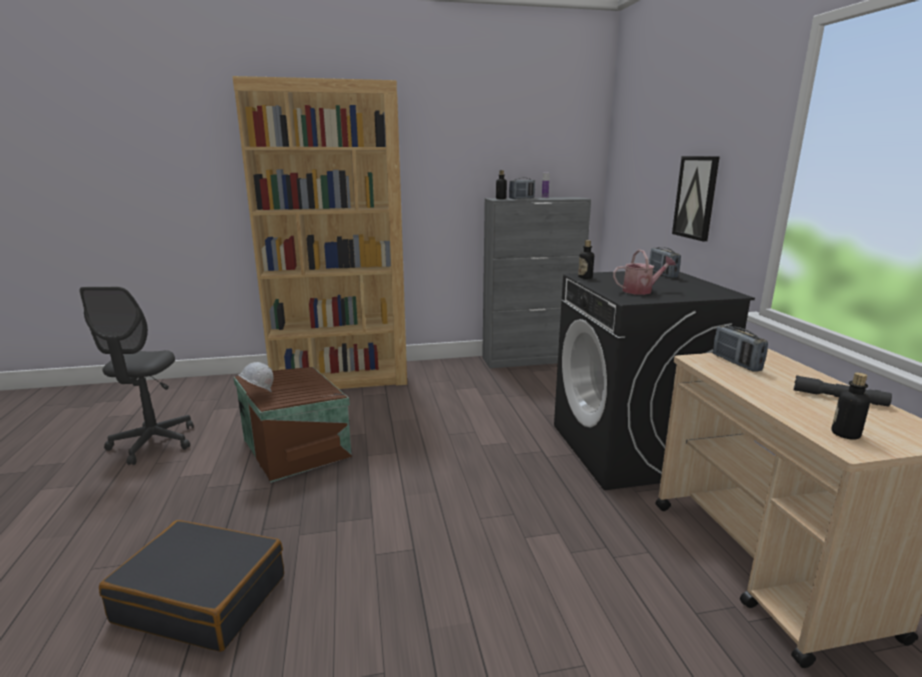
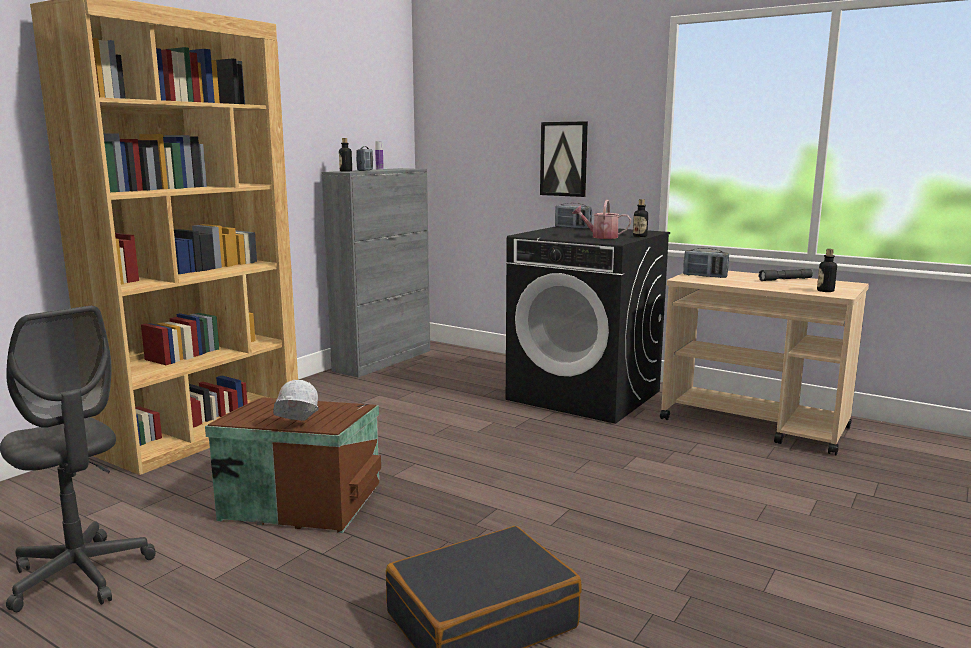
camera: 45 degrees left, 5 degrees down
(585, 277) = (533, 235): bottle -> bottle (640, 236)
(641, 291) = (601, 237): watering can -> watering can turned 105 degrees counterclockwise

